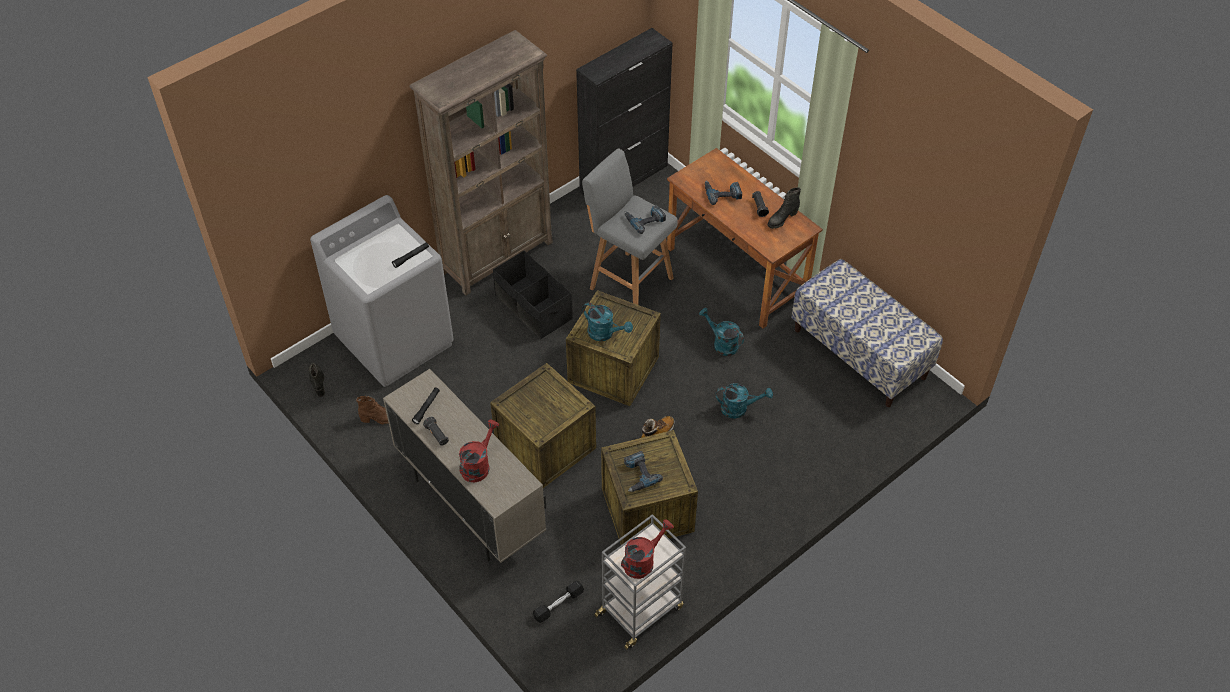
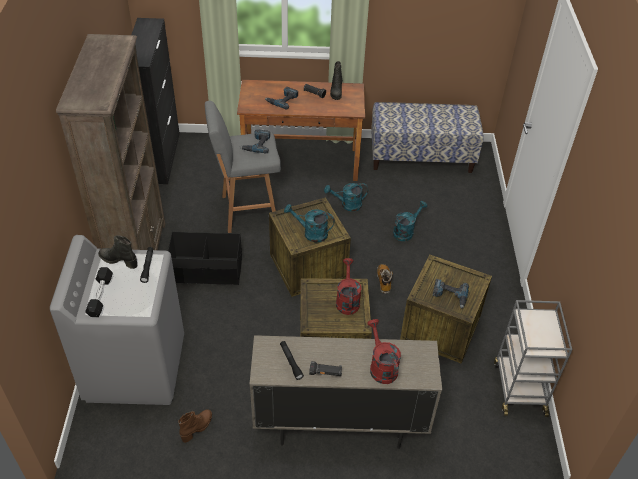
camera: 50 degrees left, 5 degrees down
(318, 382) = (112, 446): black boot -> black boot (119, 260)
(558, 605) = (475, 431): black dumbbell -> black dumbbell (100, 296)
(605, 333) = (311, 233): turquoise watering can -> turquoise watering can turned 150 degrees counterclockwise
(643, 561) = (544, 334): red watering can -> red watering can (347, 300)

